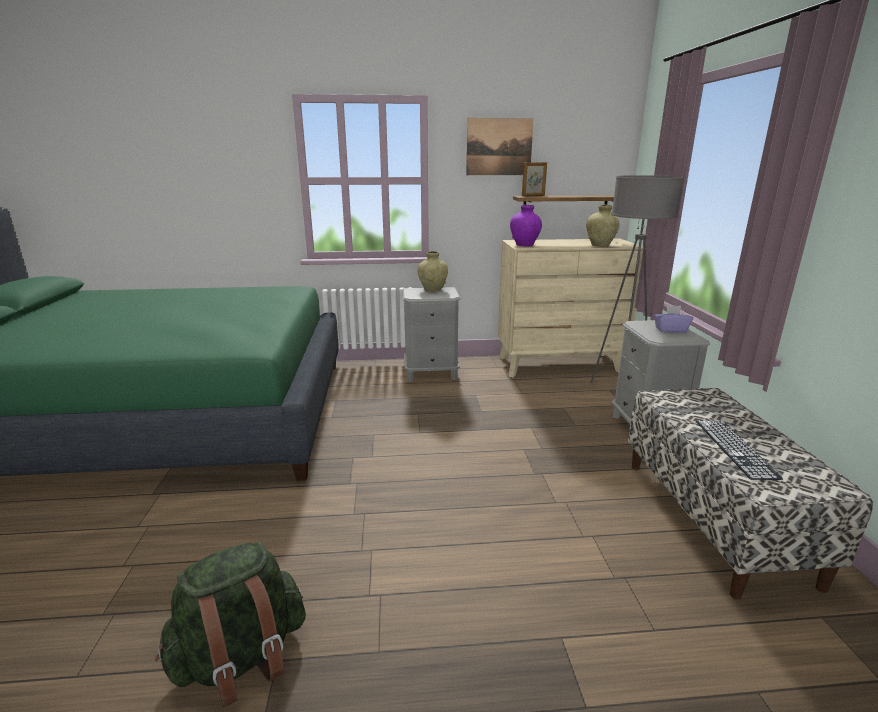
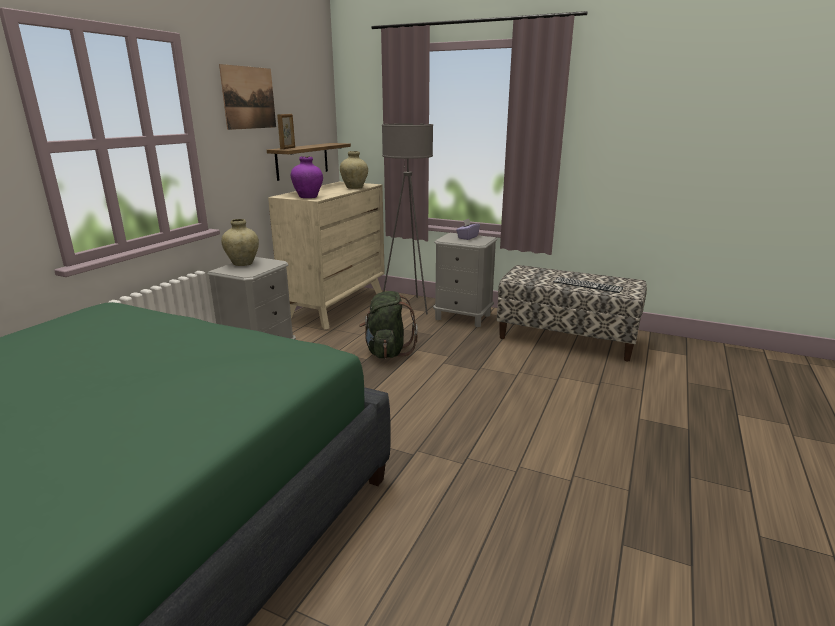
camera: 60 degrees left, 0 degrees up
(241, 658) = (614, 565): green backpack -> green backpack (387, 352)

